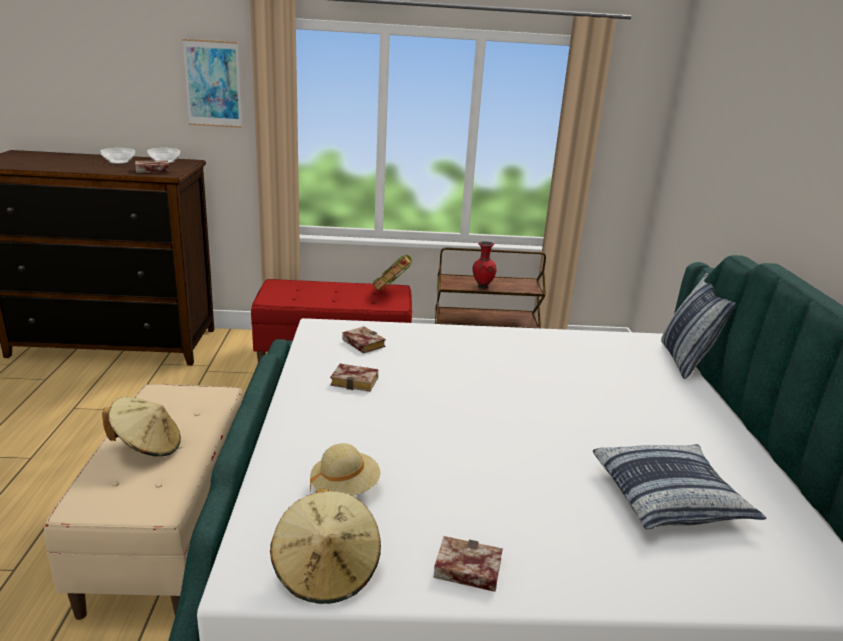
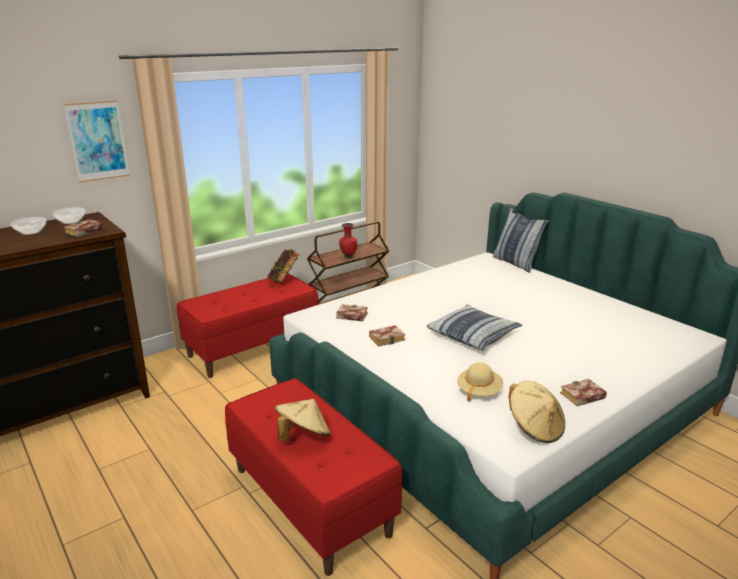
camera: 35 degrees left, 0 degrees up
(170, 533) = (311, 500): beige bench -> red bench
(669, 497) = (602, 329): pillow -> pillow (473, 335)

